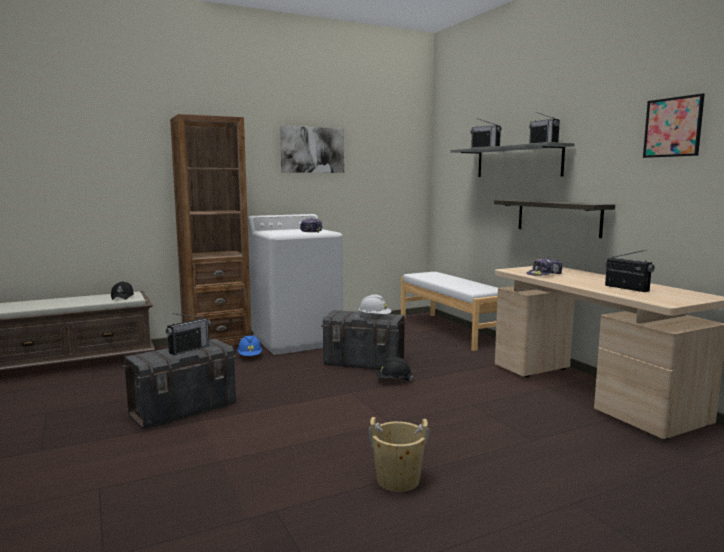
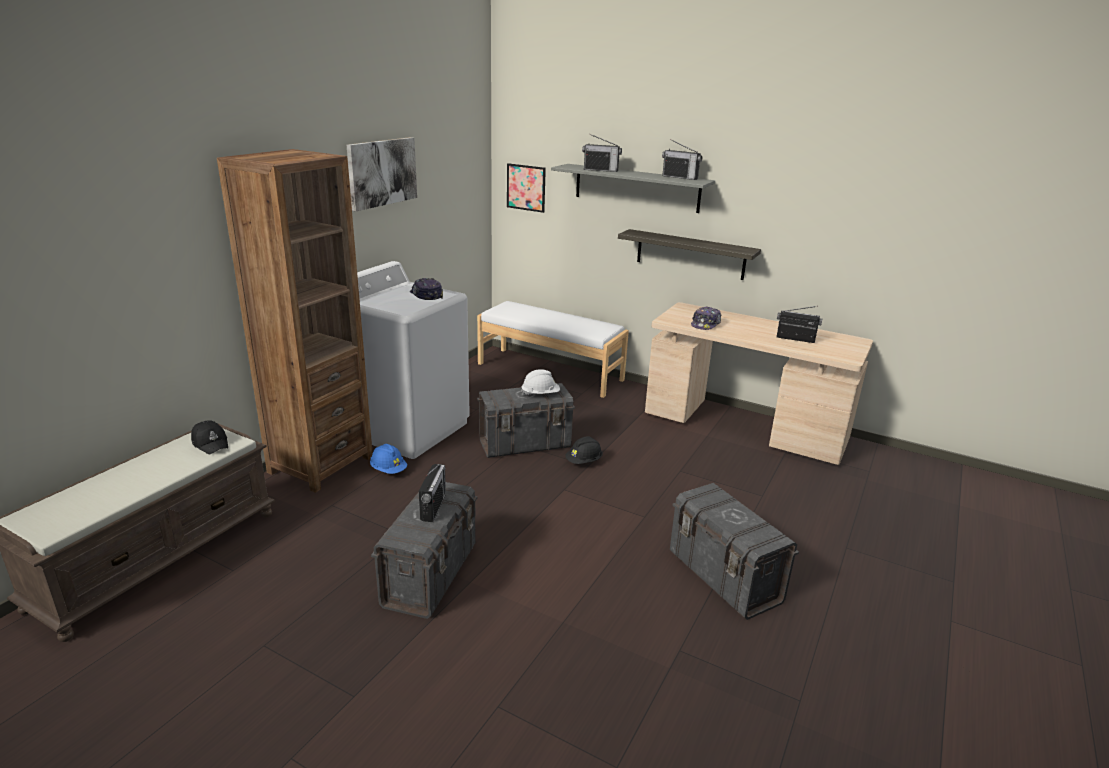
camera: 35 degrees left, 15 degrees up
(398, 480) = (724, 577): beige bucket -> grey storage box
(672, 127) = (828, 185): picture -> picture (526, 187)

